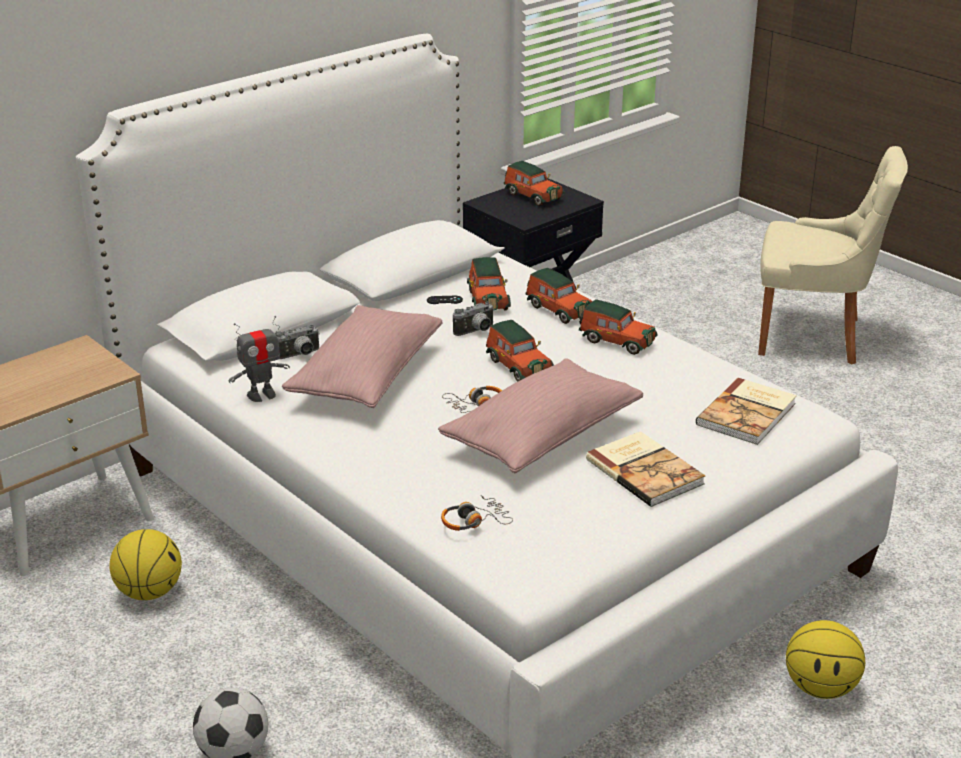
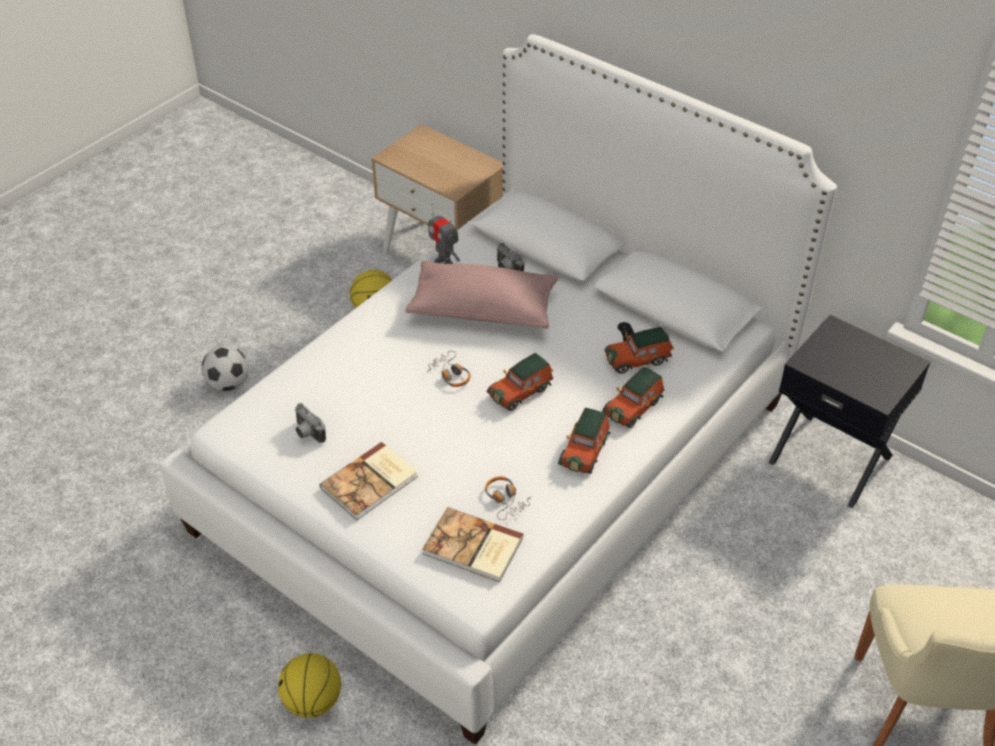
camera: 80 degrees right, 15 degrees up
(474, 521) = (289, 392): headphones -> headphones (505, 500)
(476, 332) = (575, 360): camera -> camera (307, 433)
(532, 195) = (871, 360): toy car -> none
(542, 437) = (412, 417): pink pillow -> none

